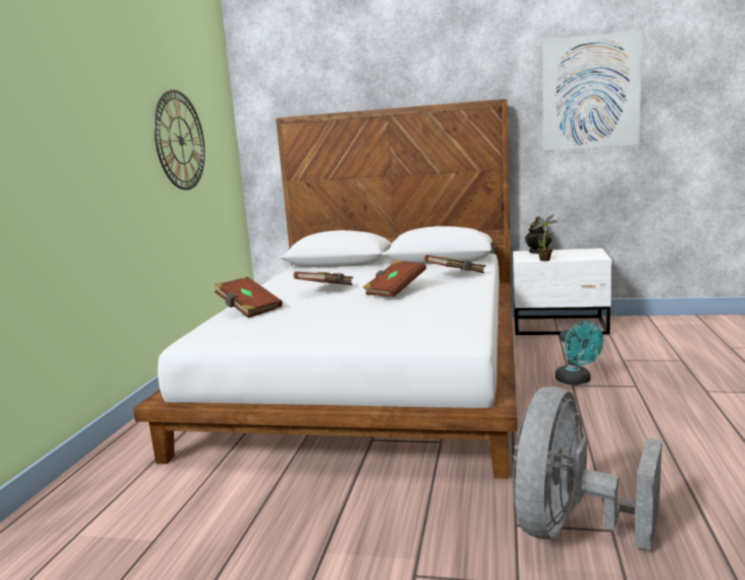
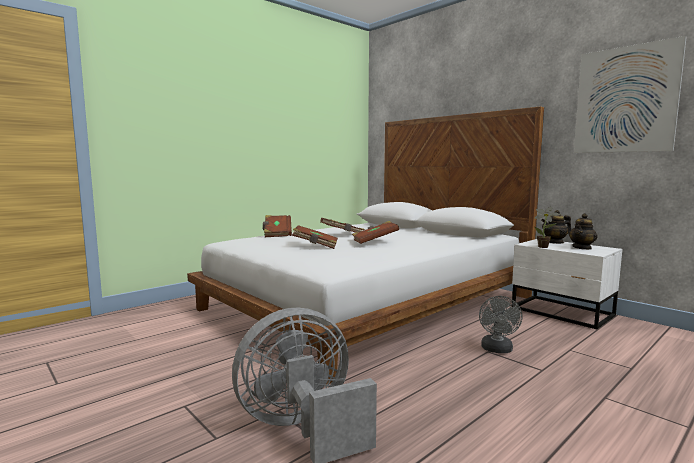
camera: 35 degrees right, 5 degrees down
(180, 140) = (306, 132): wall clock -> none
(456, 275) = (439, 241): brown book -> brown book (315, 246)
(574, 254) = (582, 248): none -> teapot
(577, 381) = (497, 350): turquoise fan -> grey fan

